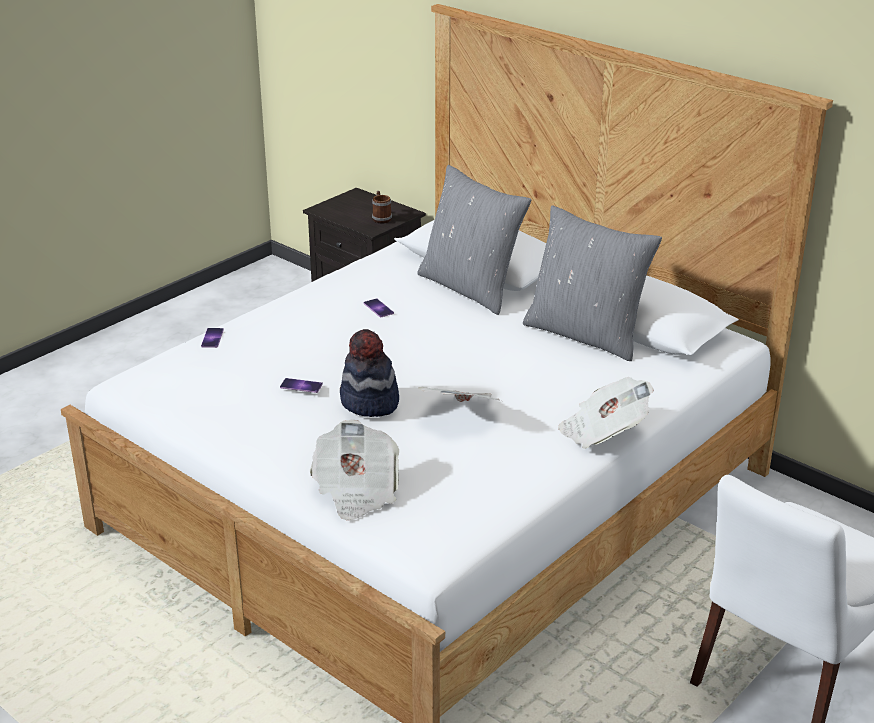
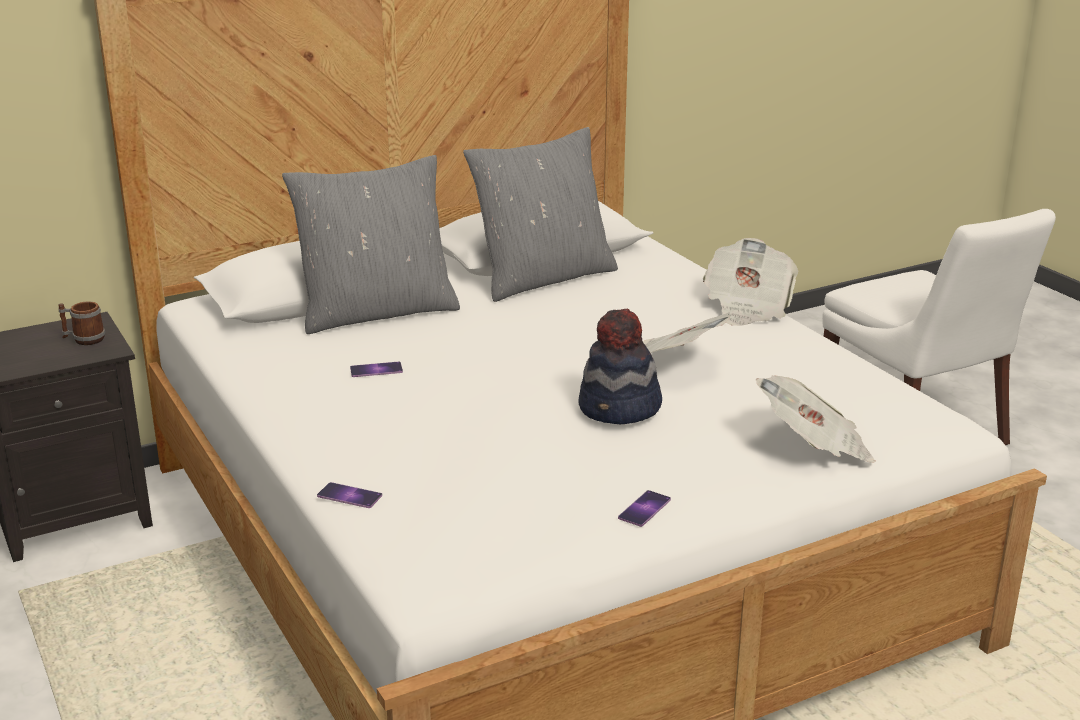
camera: 70 degrees left, 5 degrees down
(301, 386) = (553, 443): phone -> phone (644, 509)

